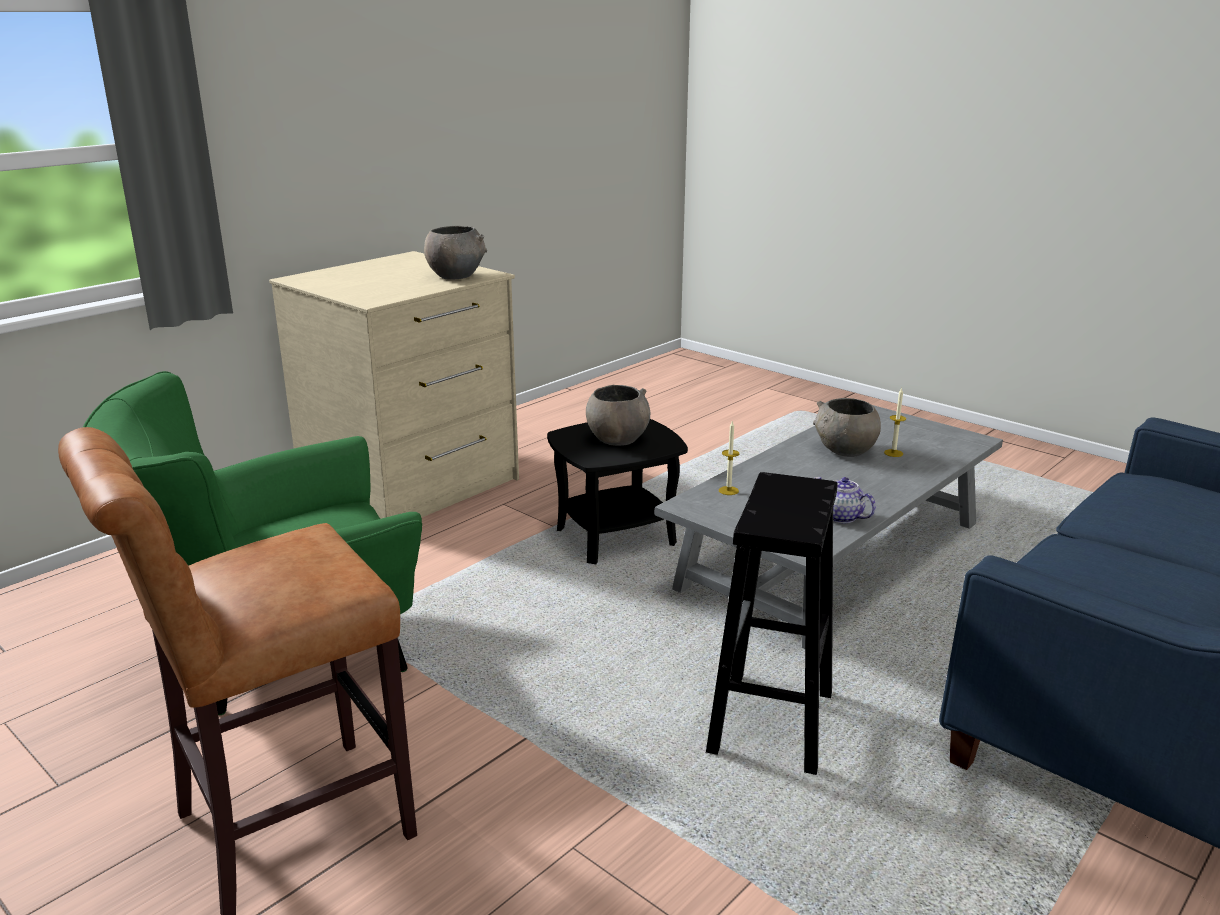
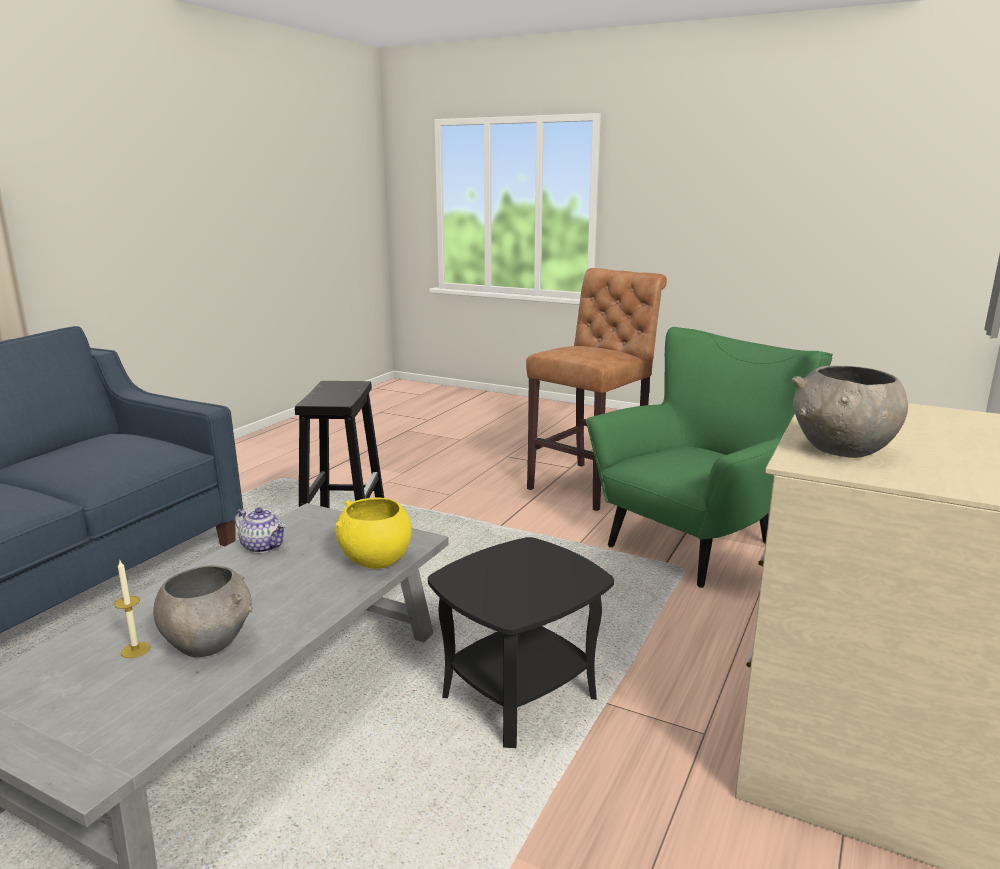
camera: 165 degrees right, 5 degrees down
(617, 439) = (519, 577): grey bowl -> none
(728, 490) = (375, 561): candle -> yellow bowl

